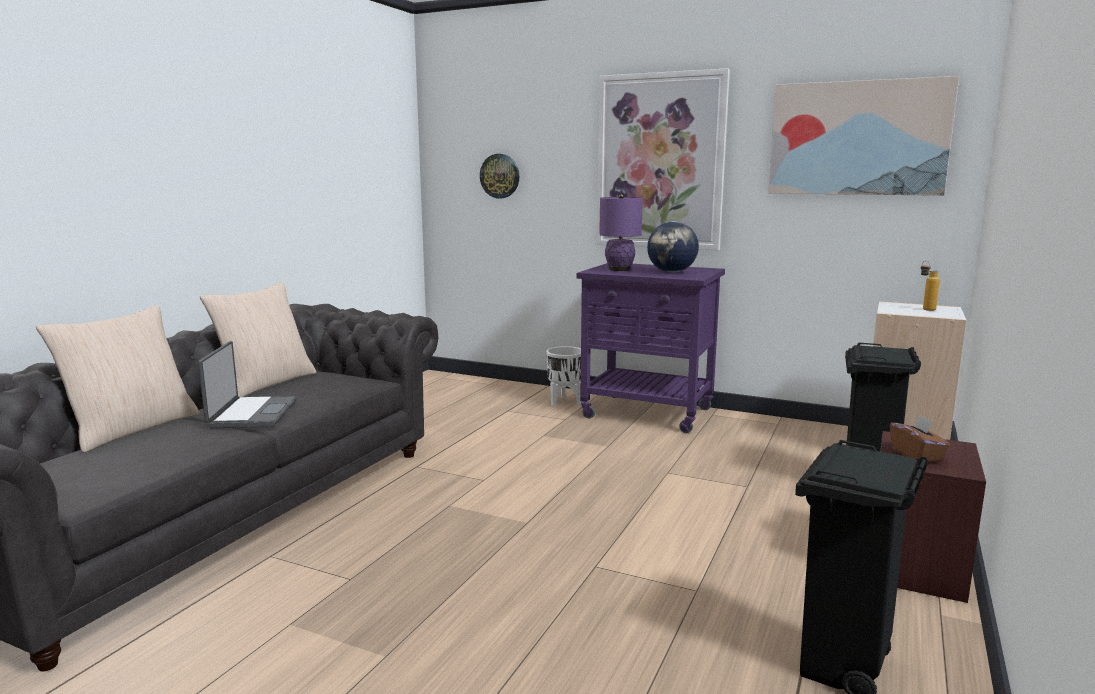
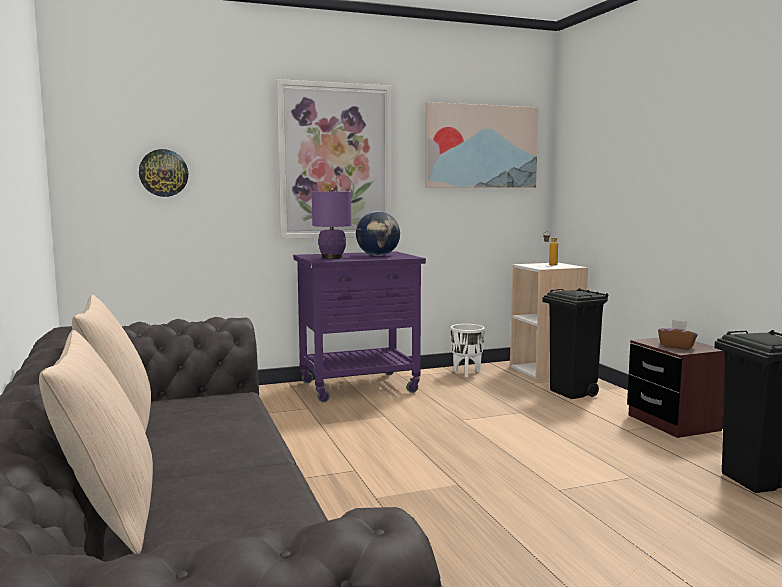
camera: 45 degrees left, 5 degrees down
(252, 414) = (214, 452): laptop -> none
(564, 402) = (276, 396): white planter -> white planter (466, 373)

